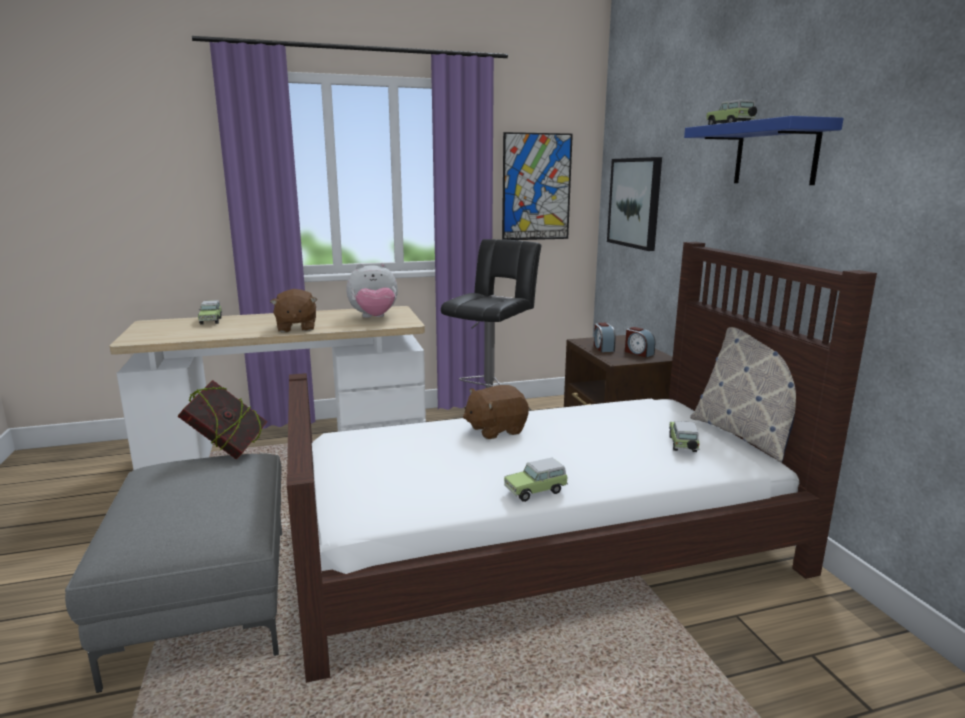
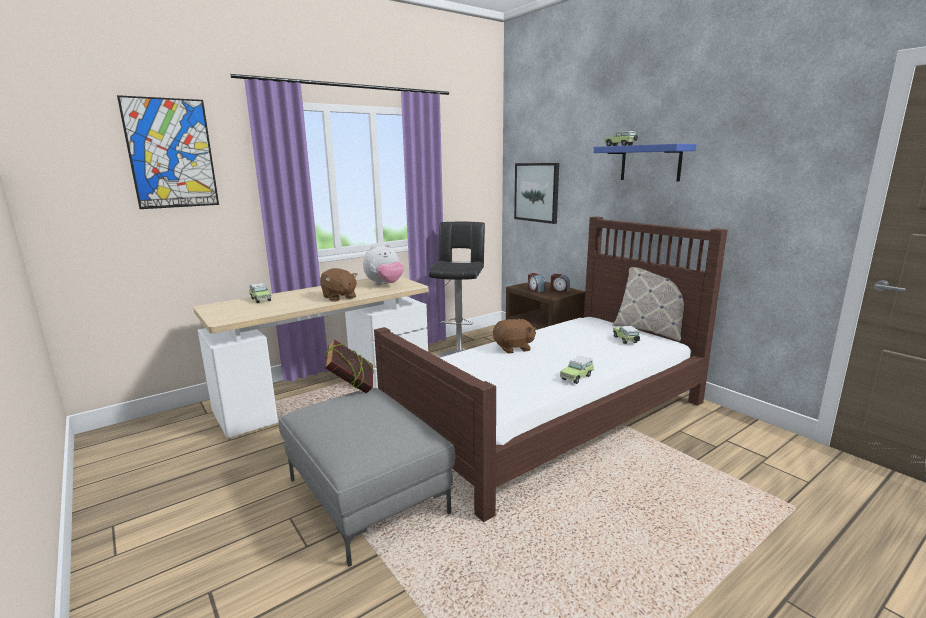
camera: 20 degrees left, 0 degrees up
(495, 430) = (513, 348): brown plush toy -> brown plush toy turned 150 degrees counterclockwise
(536, 187) = (465, 183): picture -> picture (171, 154)

